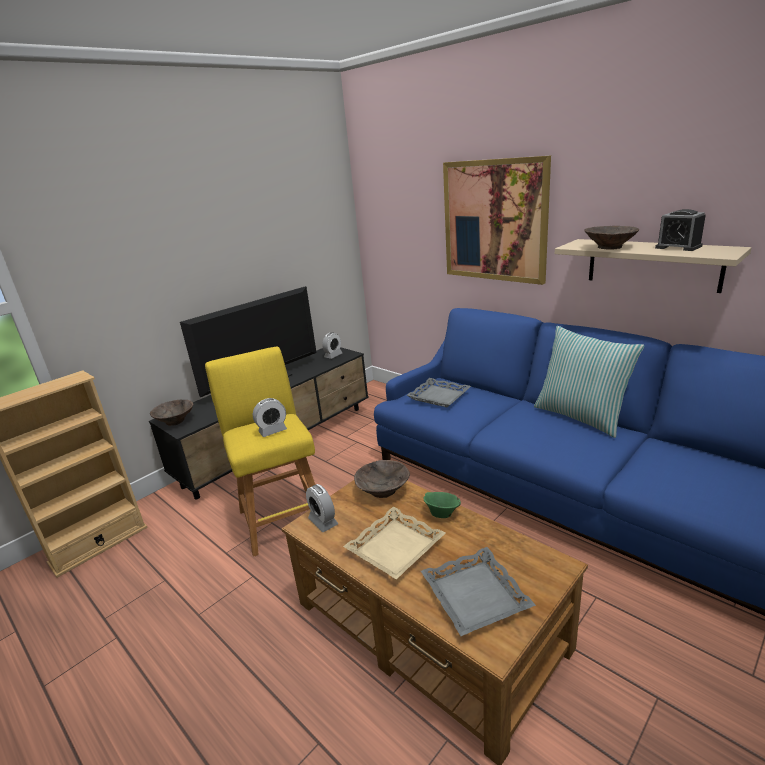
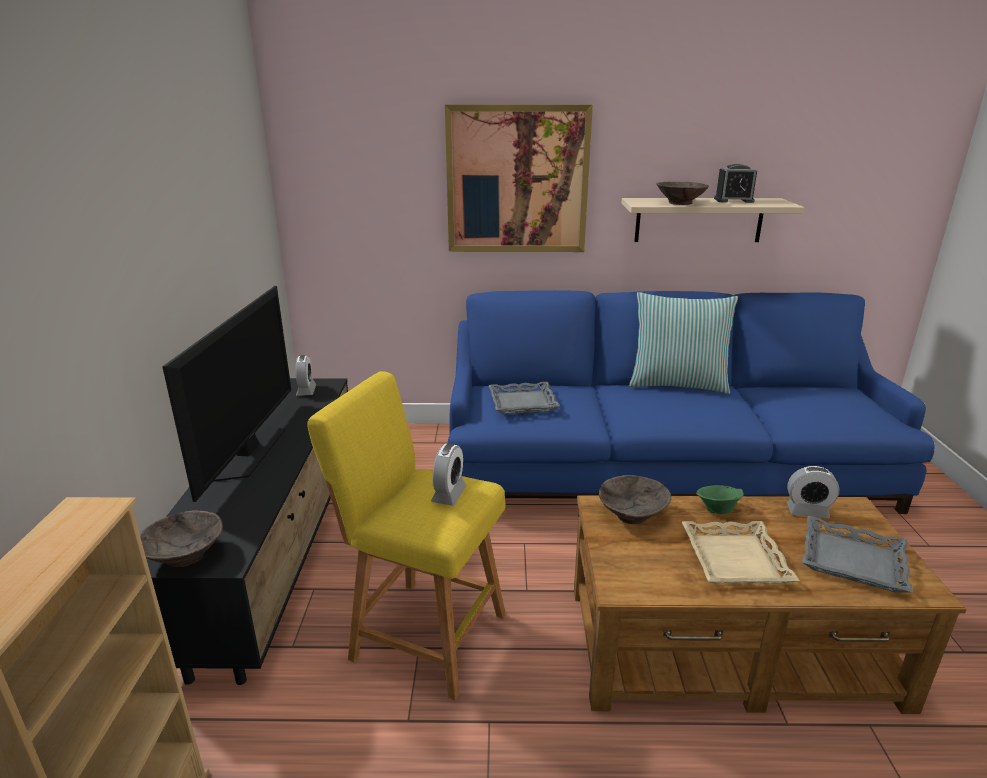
camera: 45 degrees left, 0 degrees up
(323, 522) = (630, 574): alarm clock -> alarm clock (807, 511)

